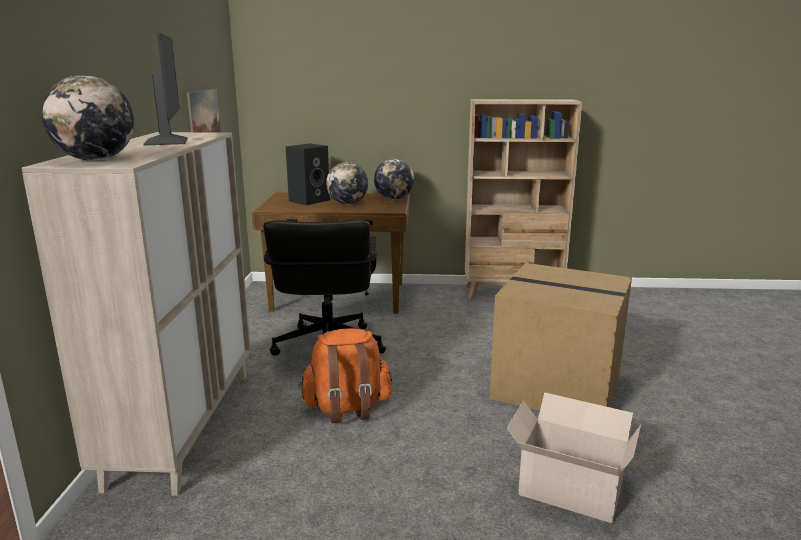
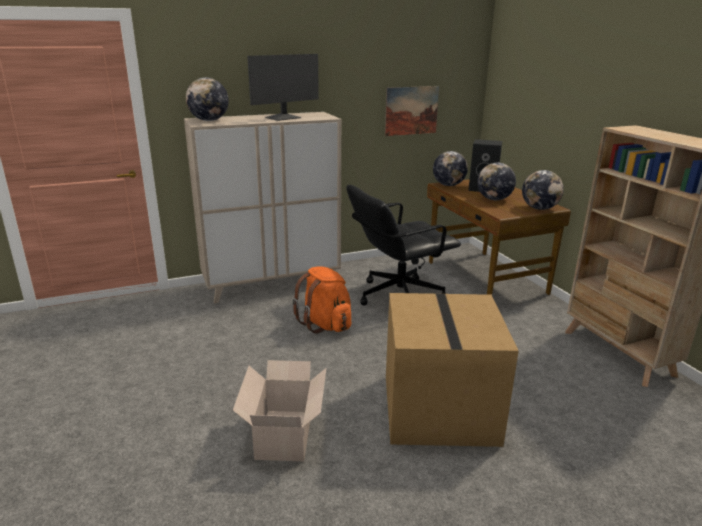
camera: 65 degrees right, 5 degrees up
(276, 207) = (448, 185): none -> globe

